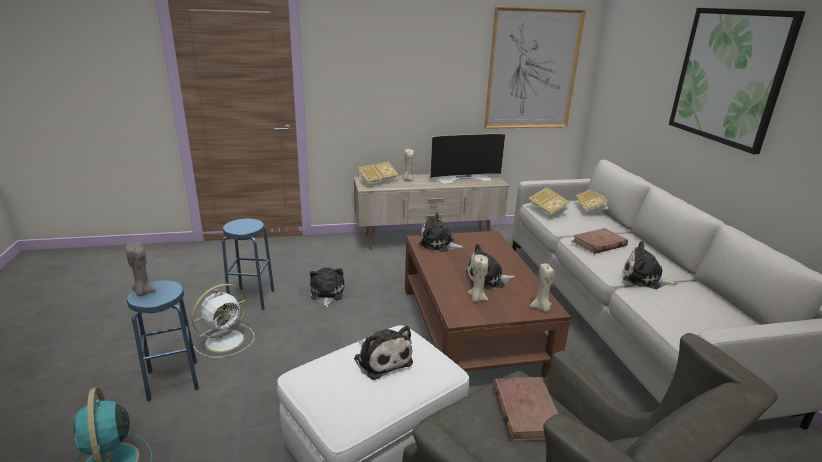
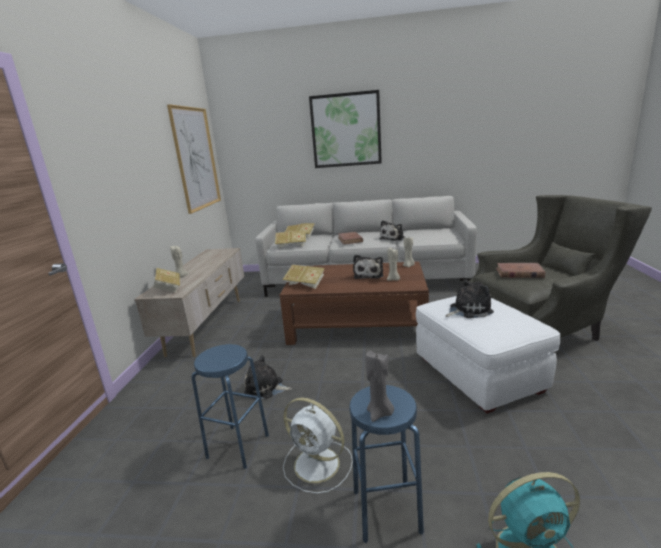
camera: 70 degrees left, 5 degrees down
(226, 340) = (318, 465): white fan -> white fan turned 150 degrees clockwise
(438, 244) = (305, 284): plush toy -> book
(464, 178) = (206, 258): television -> none

